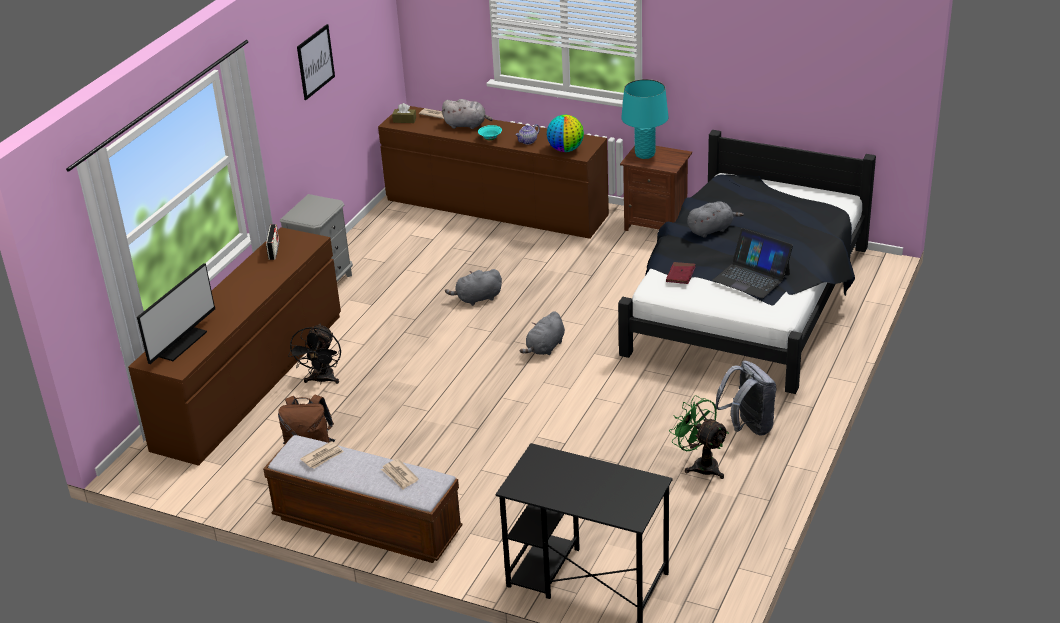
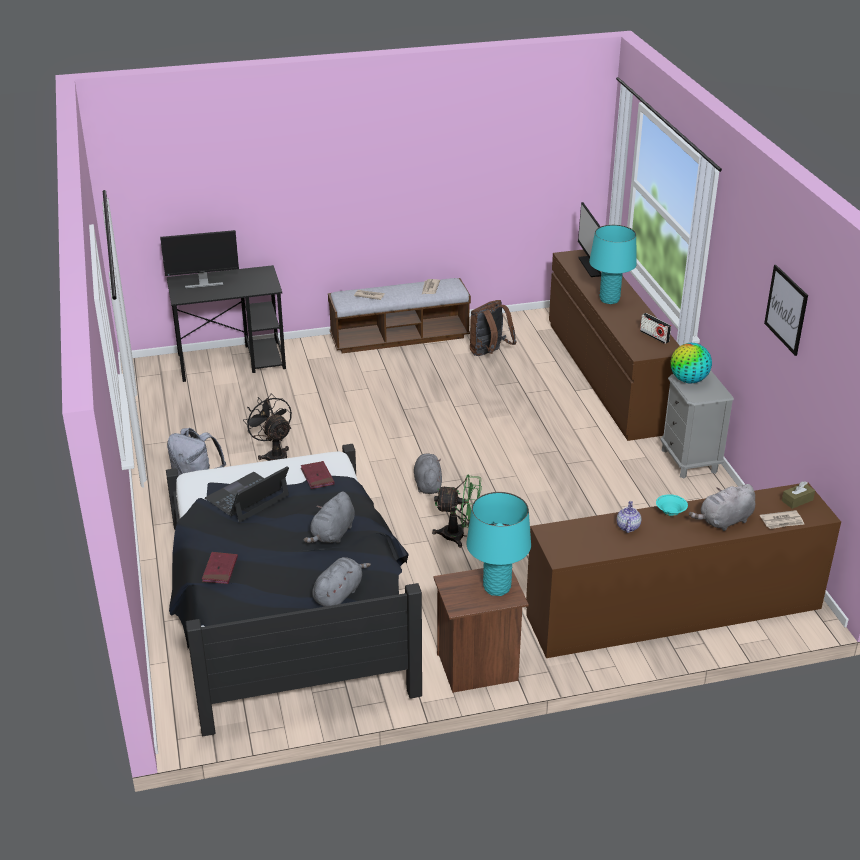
camera: 140 degrees right, 0 degrees up
(240, 299) = (609, 300): none -> turquoise table lamp
(322, 380) = (560, 395): black fan -> black fan (274, 455)
(477, 299) = (542, 502): grey plush toy -> grey plush toy (339, 594)
(566, 149) = (573, 532): globe -> globe (688, 380)
(606, 498) = (203, 283): none -> monitor
(700, 465) = (213, 448): green fan -> green fan (459, 535)
(751, 277) = (247, 497): laptop -> laptop turned 45 degrees counterclockwise
(813, 235) = (220, 570): none -> red book

